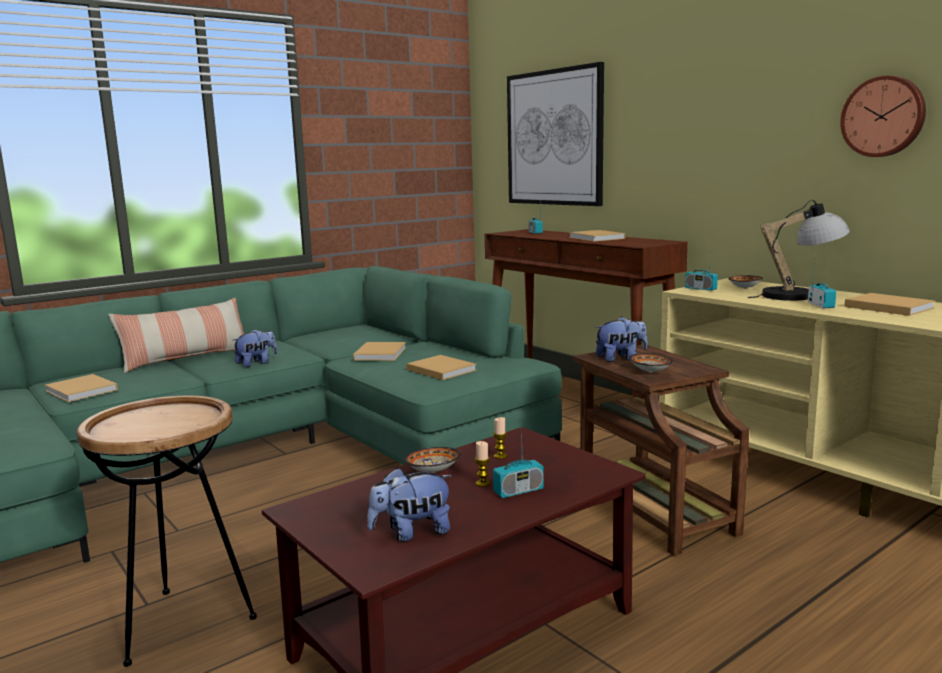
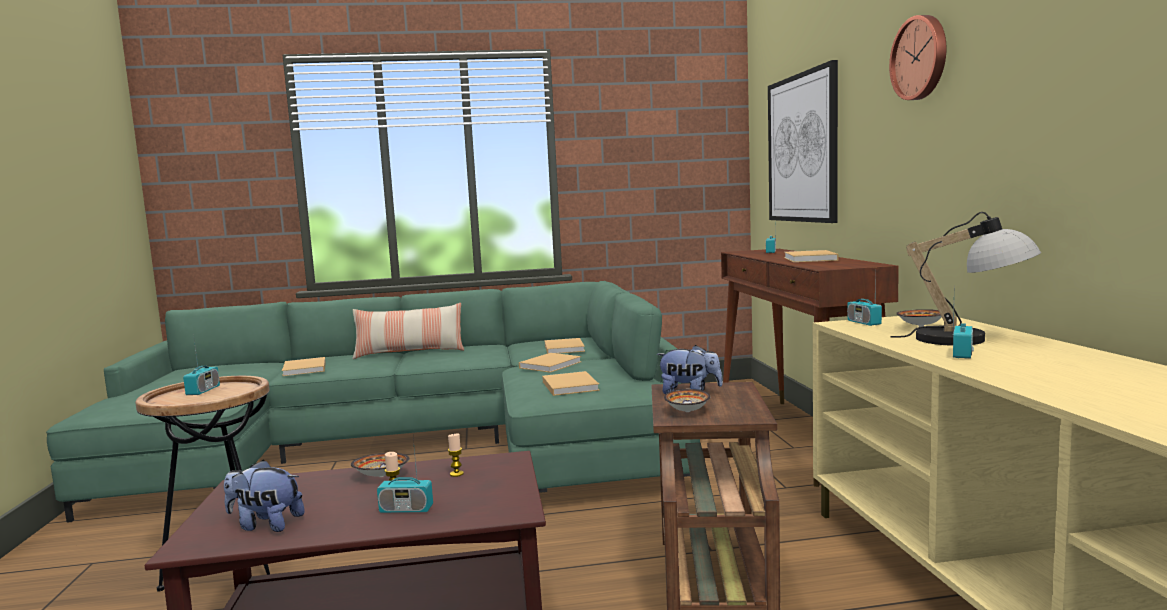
camera: 30 degrees right, 5 degrees down
(145, 419) = (203, 391): none -> radio
(256, 363) = (448, 362): plush toy -> none
(883, 116) = (1096, 94): wall clock -> wall clock (921, 58)
(886, 307) = (1056, 364): beige book -> beige book (564, 348)

